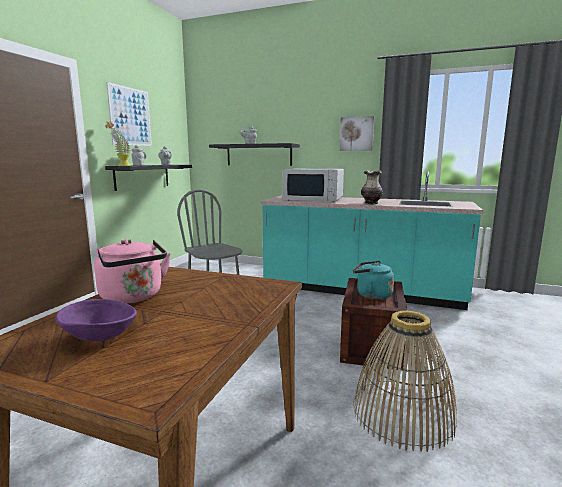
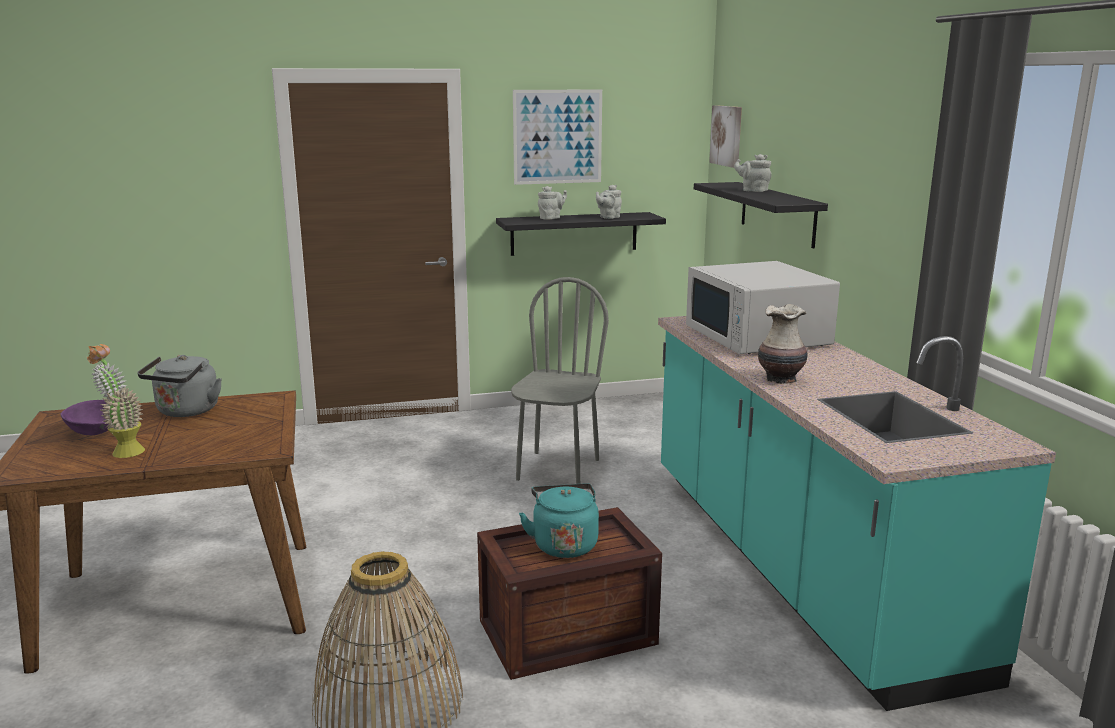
camera: 55 degrees right, 5 degrees up
(121, 165) = (509, 220): potted plant -> potted plant (123, 450)
(133, 297) = (186, 412): pink kettle -> grey kettle
(356, 134) = (910, 200): picture -> picture (727, 135)

